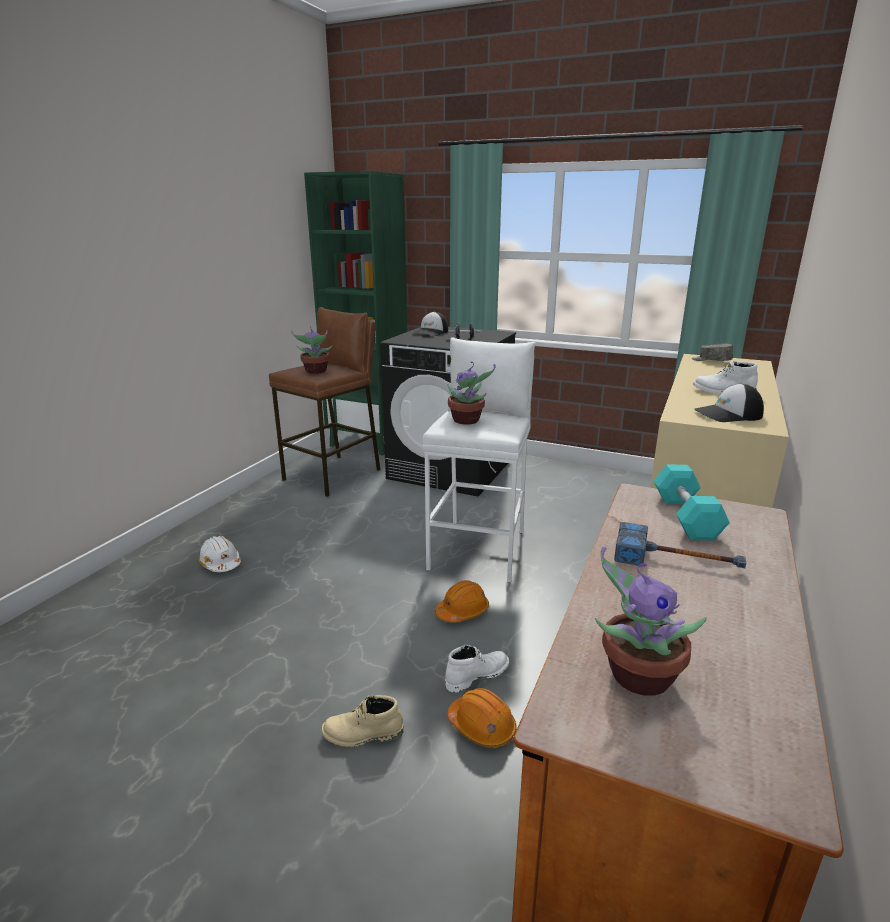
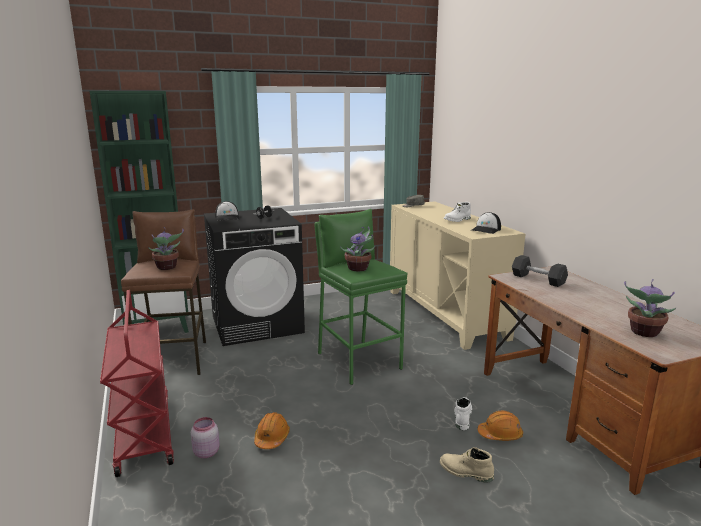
camera: 45 degrees left, 5 degrees down
(215, 525) = (143, 433): none -> red cart
(220, 563) = (206, 452): white hard hat -> pink jar
(362, 735) = (465, 472): beige boot -> beige boot turned 75 degrees clockwise
(462, 611) = (406, 394): orange hard hat -> orange hard hat (272, 438)
(479, 550) = (358, 361): white stool -> green stool
(677, 560) = (571, 295): hammer -> none
(685, 517) = (538, 279): turquoise dumbbell -> grey dumbbell

